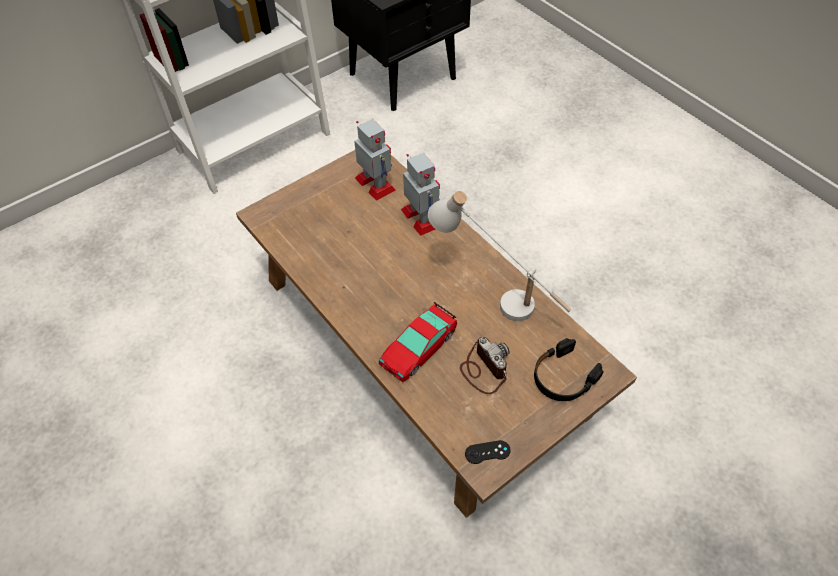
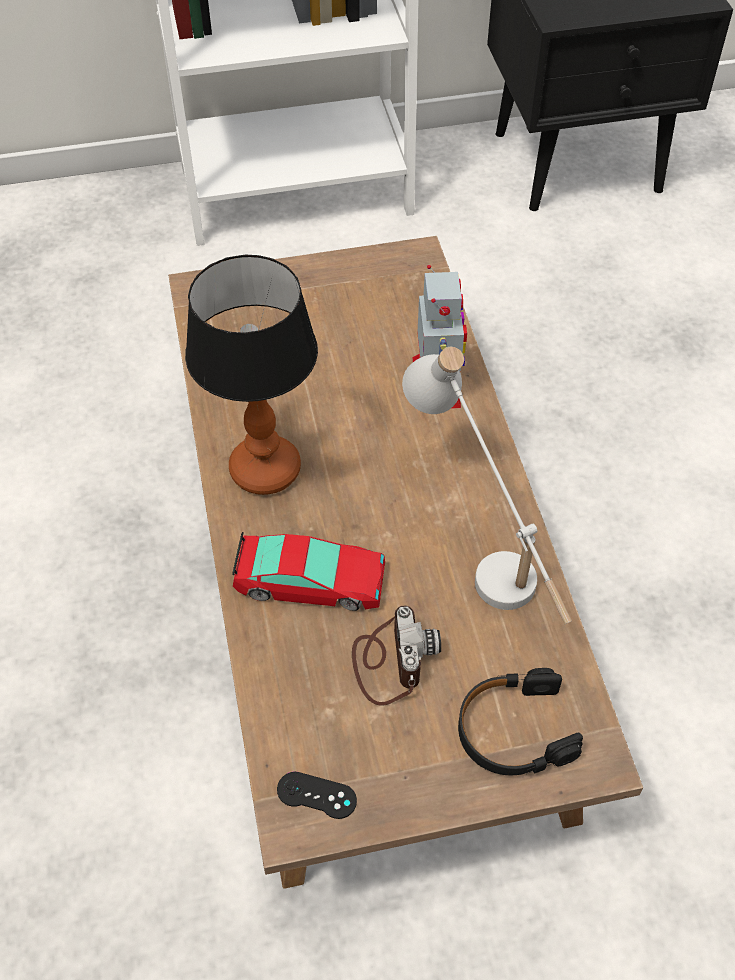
camera: 25 degrees right, 0 degrees up
(358, 299) = (264, 470): none -> table lamp
(375, 184) = (397, 305): toy robot -> none
(418, 347) = (310, 581): toy car -> toy car turned 150 degrees counterclockwise

